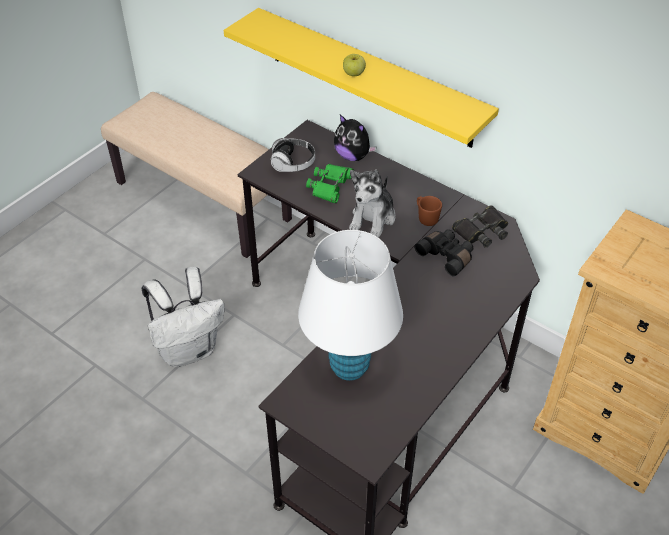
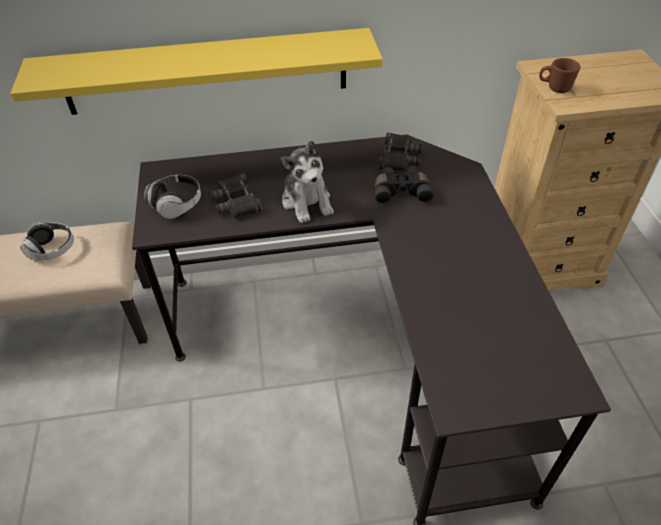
camera: 45 degrees left, 0 degrees up
(189, 349) = (184, 464): white backpack -> none
(223, 148) = (52, 249): none -> headphones
(330, 186) = (236, 201): green binoculars -> black binoculars
(349, 366) = (457, 332): white table lamp -> none
(353, 156) = (223, 166): plush toy -> none
(354, 74) = (211, 63): apple -> none
(426, 218) = (347, 174): brown mug -> brown mug (554, 88)

